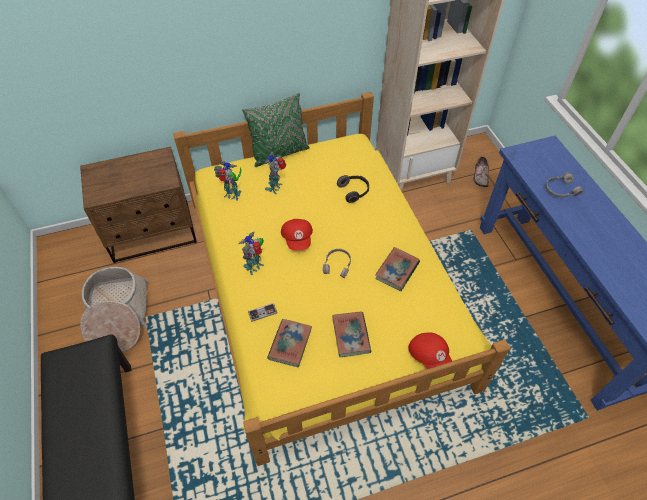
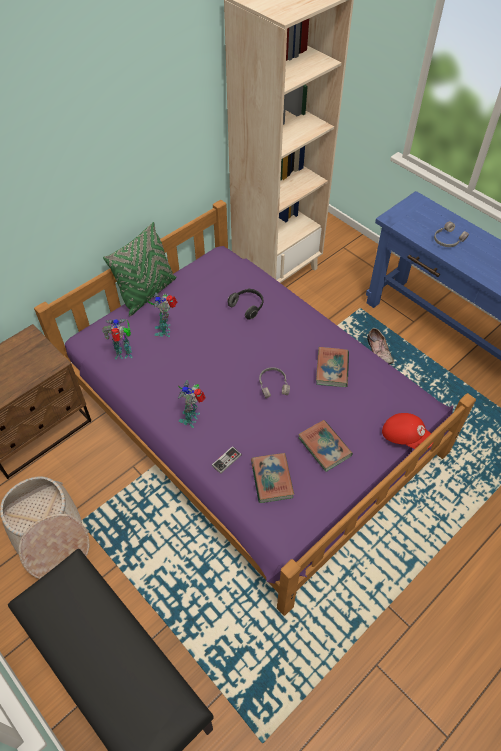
camera: 25 degrees left, 0 degrees up
(298, 239) = (219, 374): red cap -> none
(322, 286) = (250, 415): yellow bed -> purple bed
(480, 175) = (341, 253): shoe -> shoe (378, 351)

